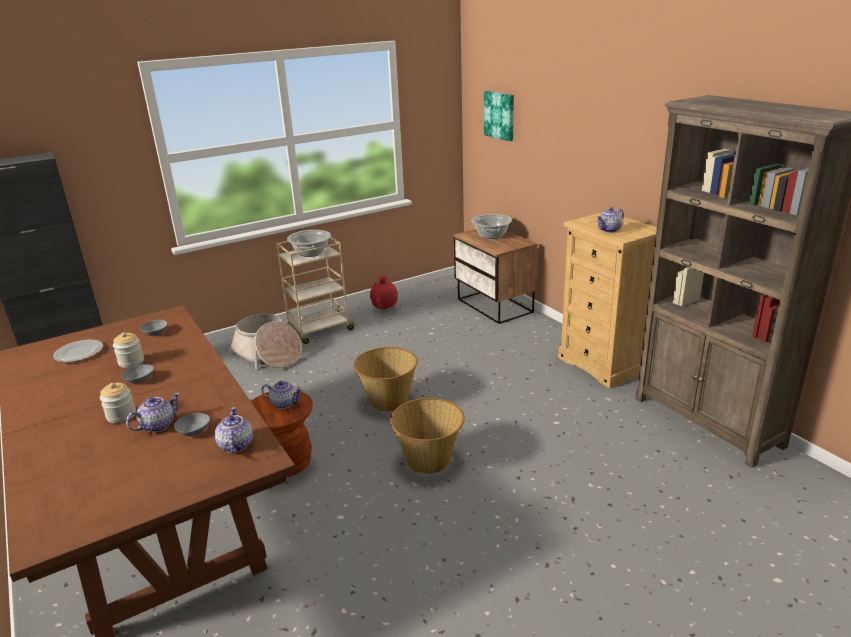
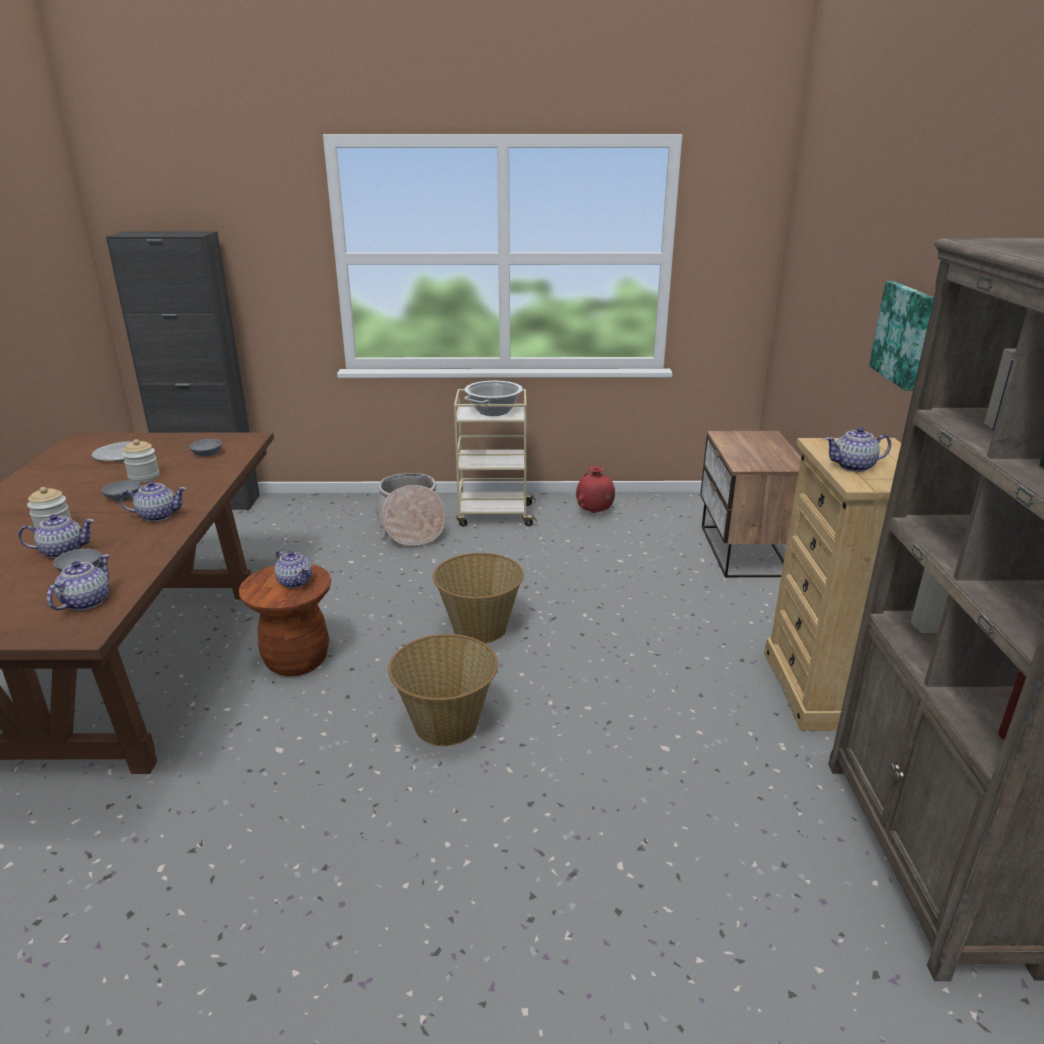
camera: 30 degrees right, 0 degrees up
(191, 381) = (157, 516): none -> teapot
(491, 235) = (758, 444): cooking pot -> none
(500, 115) = (814, 261): picture -> picture (904, 334)

